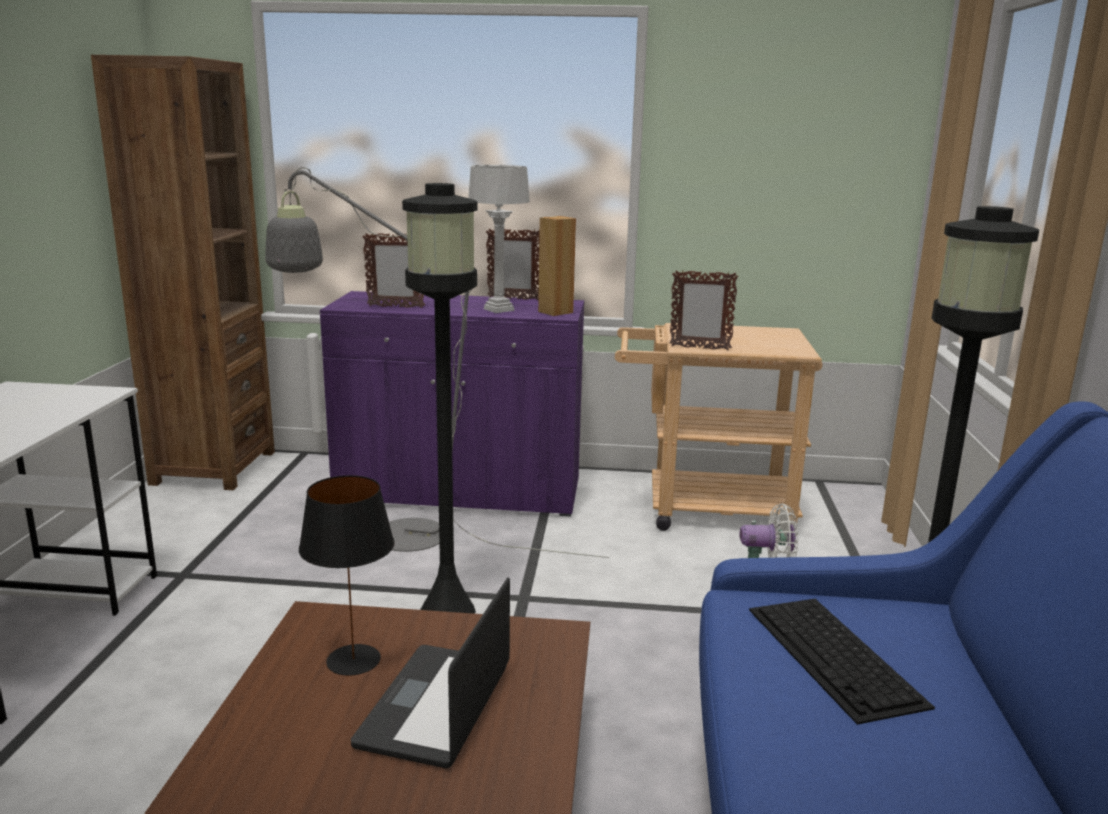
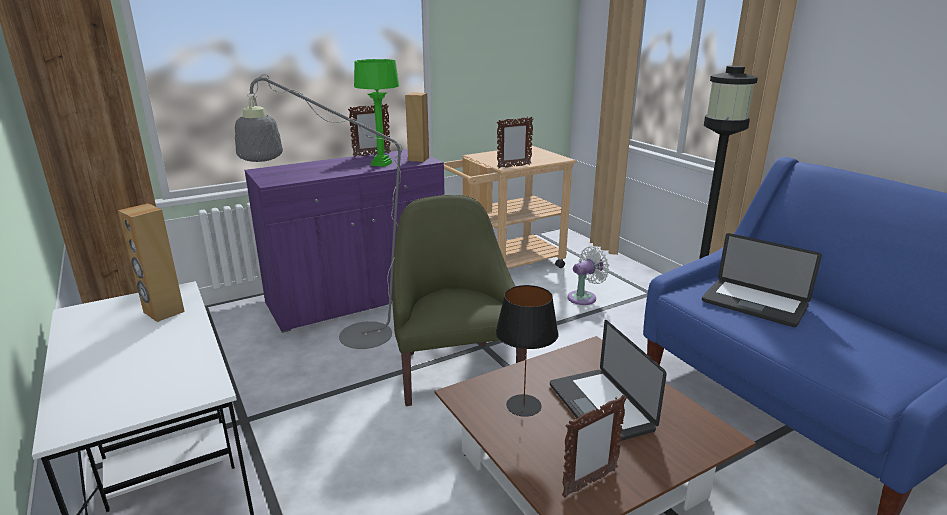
camera: 35 degrees left, 5 degrees up
(59, 405) = (163, 312): none -> brown speaker
(395, 307) = (310, 175): picture frame -> picture frame (589, 483)
(448, 611) = (455, 369): black floor lamp -> green armchair
(498, 309) = (381, 164): grey table lamp -> green table lamp
(835, 656) = (754, 304): keyboard -> laptop

